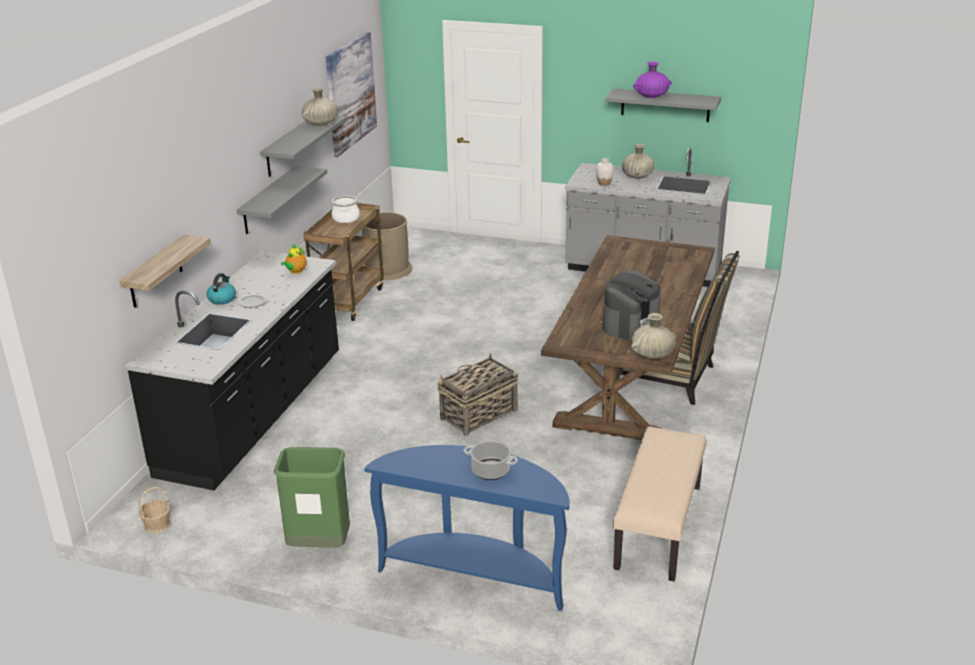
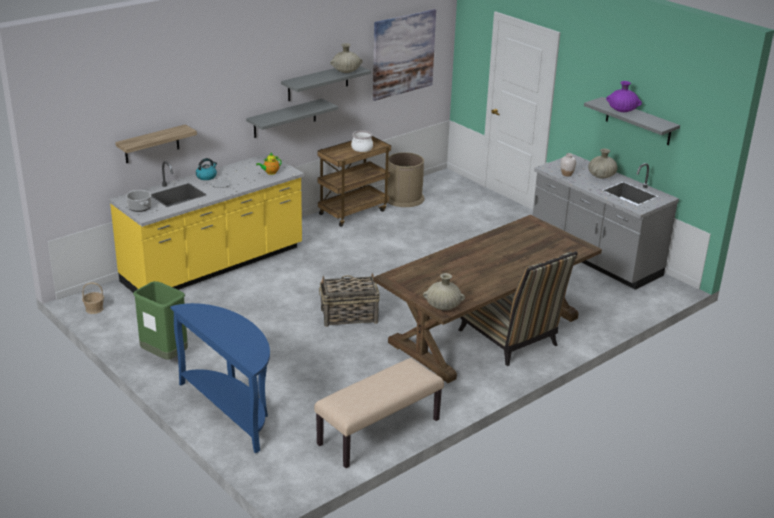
camera: 30 degrees right, 0 degrees up
(254, 415) = (214, 266): black counter -> yellow counter
(490, 471) = (236, 336): cooking pot -> cooking pot (139, 207)
(631, 324) = (458, 281): coffee machine -> none

